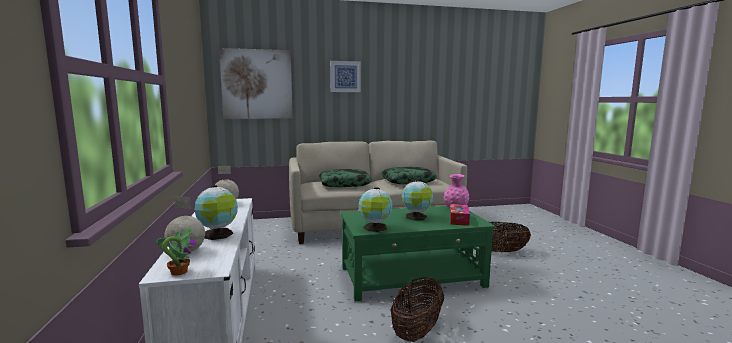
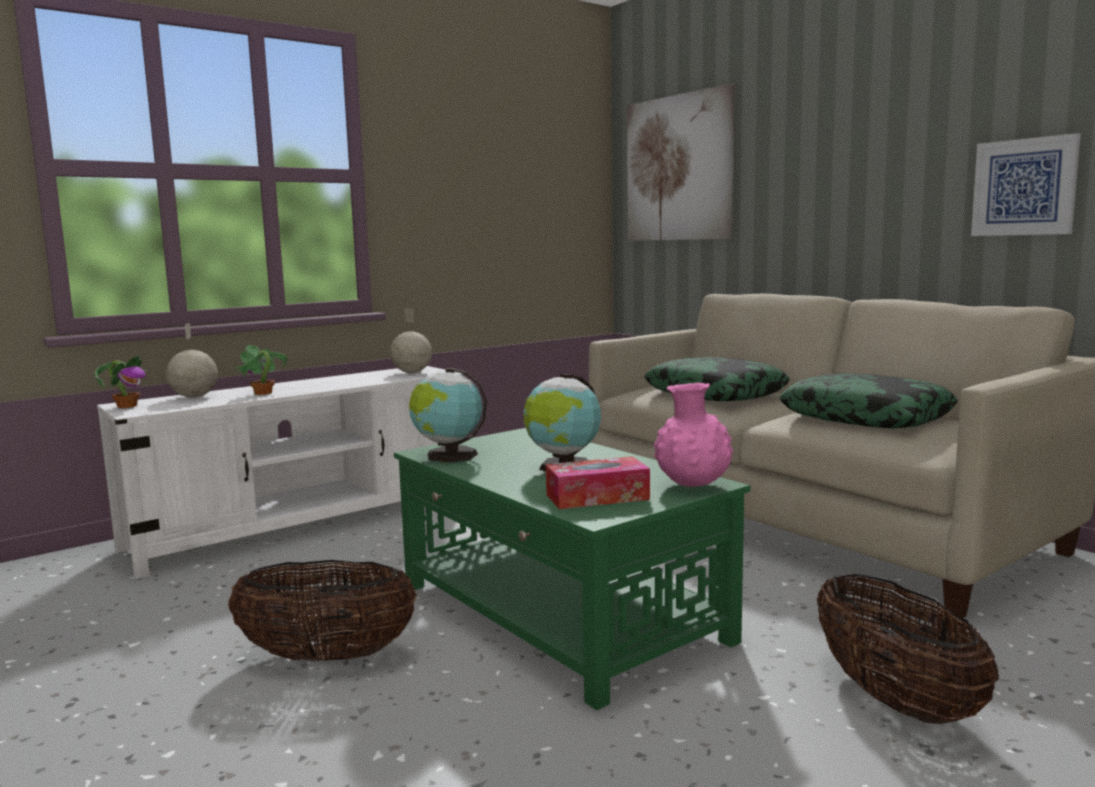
camera: 65 degrees right, 0 degrees up
(218, 235) = (262, 393): globe -> potted plant
(345, 76) = (843, 126): picture -> picture (1024, 187)

